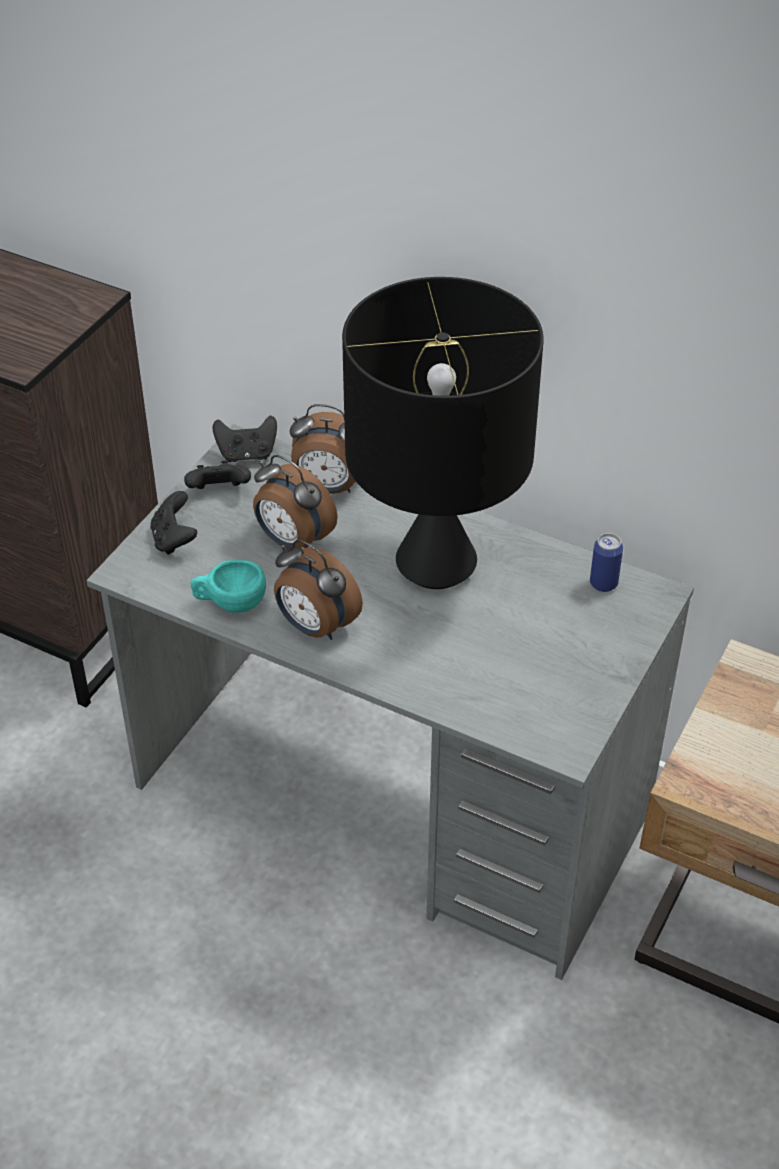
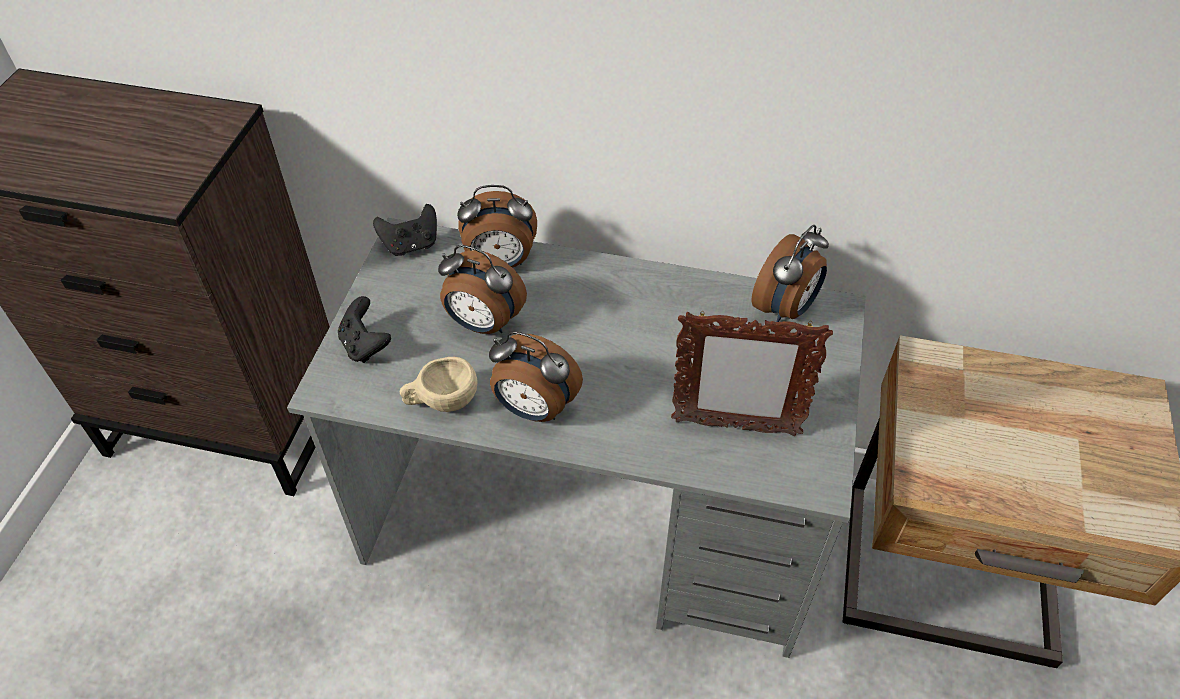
camera: 15 degrees left, 5 degrees up
(219, 492) = (395, 288): black game controller -> none
(230, 603) = (441, 402): turquoise cup -> beige cup
(436, 567) = (628, 323): black table lamp -> none
(504, 681) = (734, 427): none -> picture frame
(603, 583) = (786, 308): can -> alarm clock

